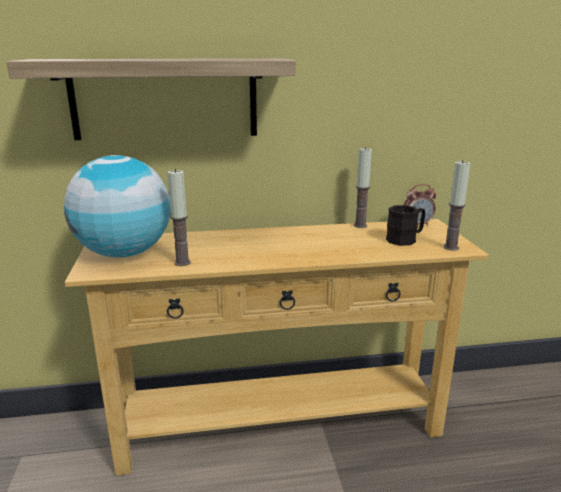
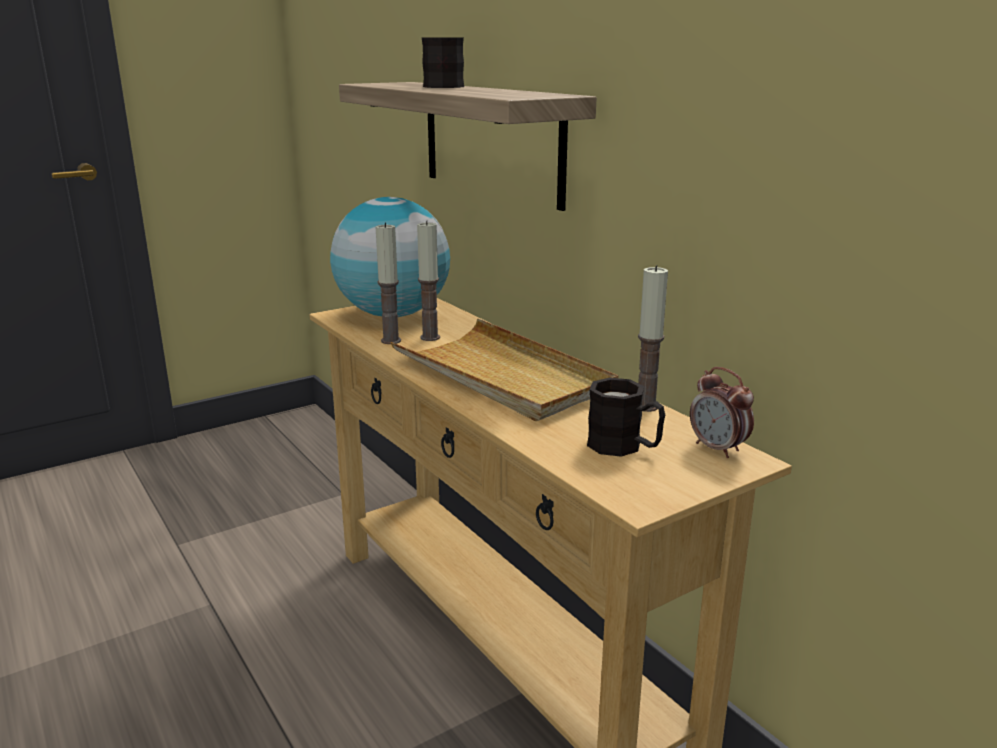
camera: 65 degrees right, 0 degrees up
(131, 58) = (444, 86): none -> black mug
(287, 244) = (502, 375): none -> beige tray
(451, 247) = (629, 489): candle -> candle (430, 337)

